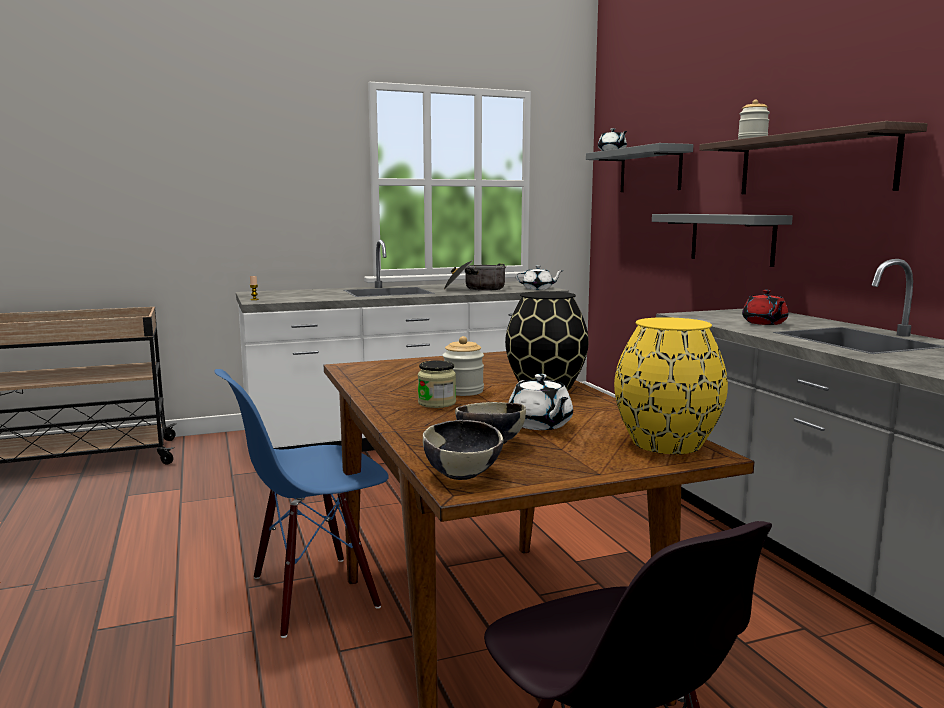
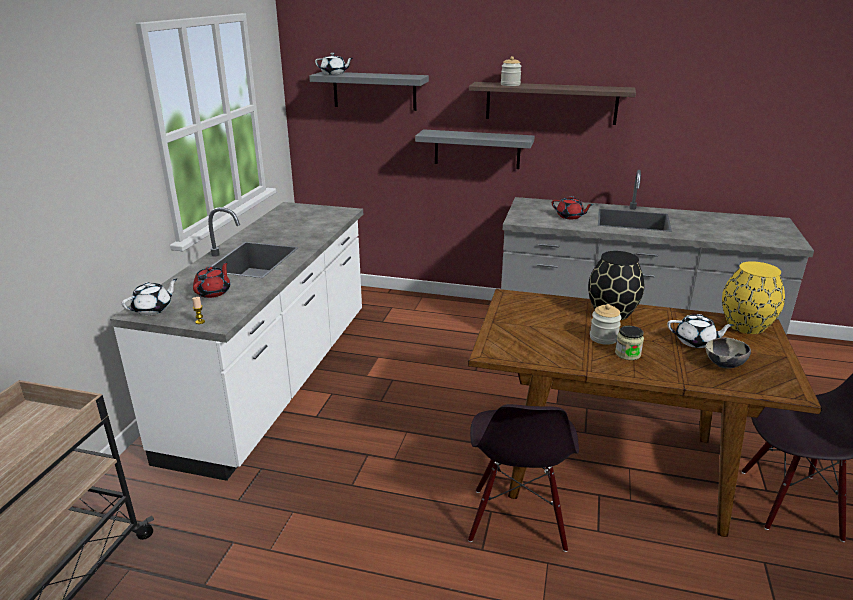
camera: 55 degrees left, 15 degrees up
(309, 295) = (213, 292): none -> red teapot
(313, 593) = (517, 519): blue chair -> black chair
(463, 474) = (776, 388): bowl -> none
(475, 289) = (300, 228): cooking pot -> none
(538, 289) = (339, 213): white teapot -> white teapot (153, 309)

